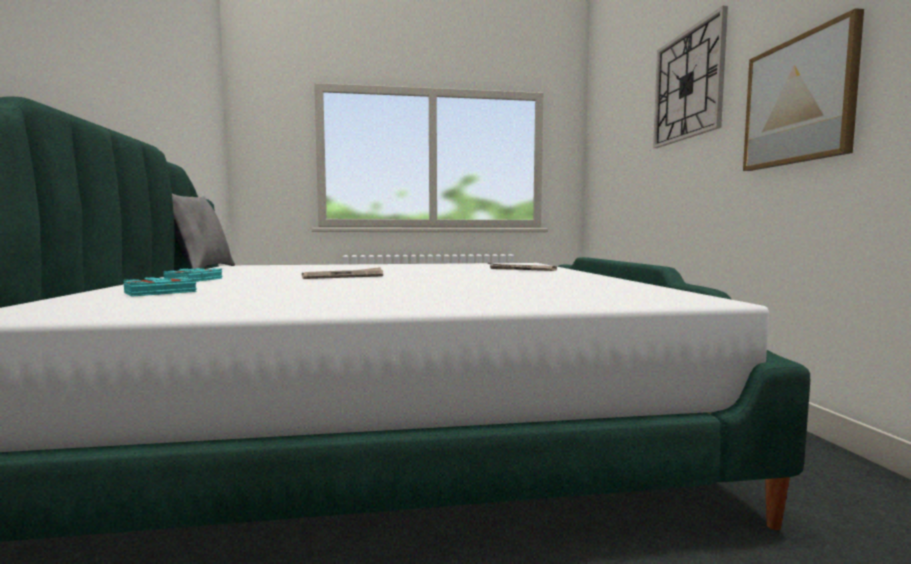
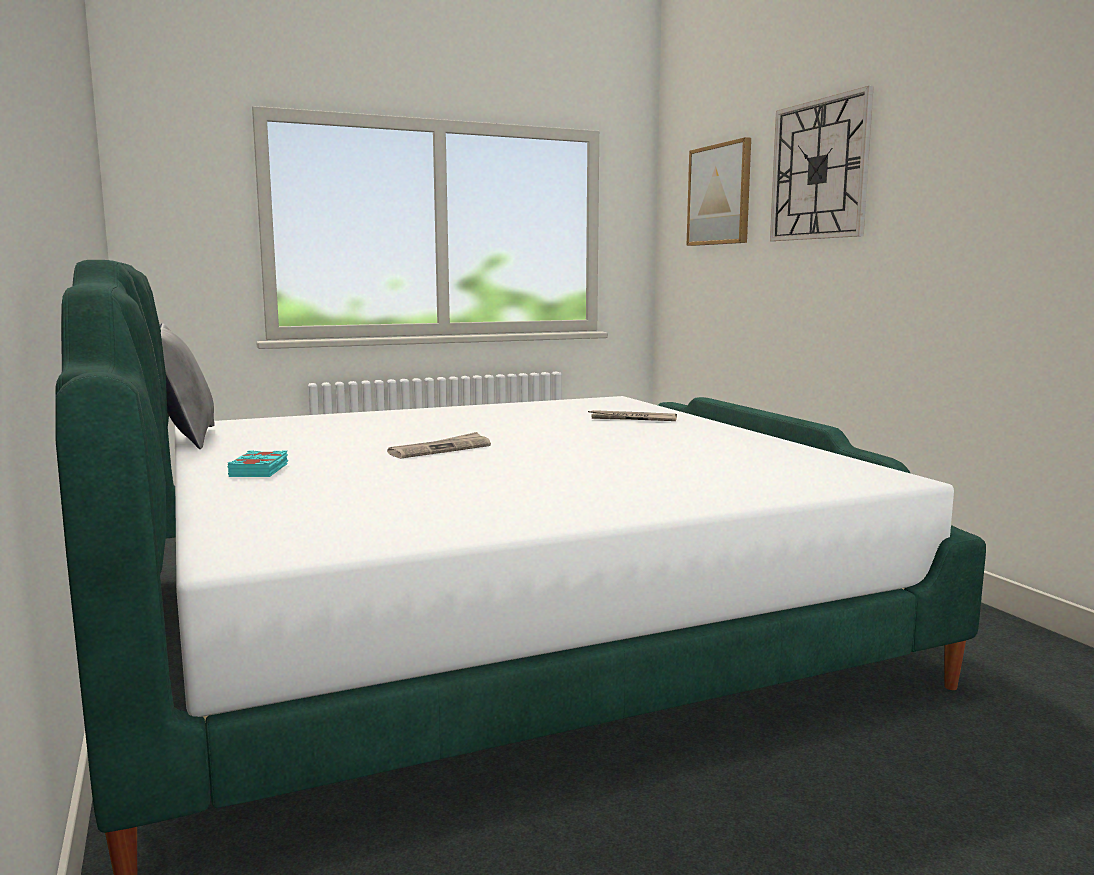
camera: 15 degrees left, 5 degrees up
(161, 293) = (299, 502): turquoise book -> none
(799, 101) = (956, 229): picture -> picture (720, 195)

